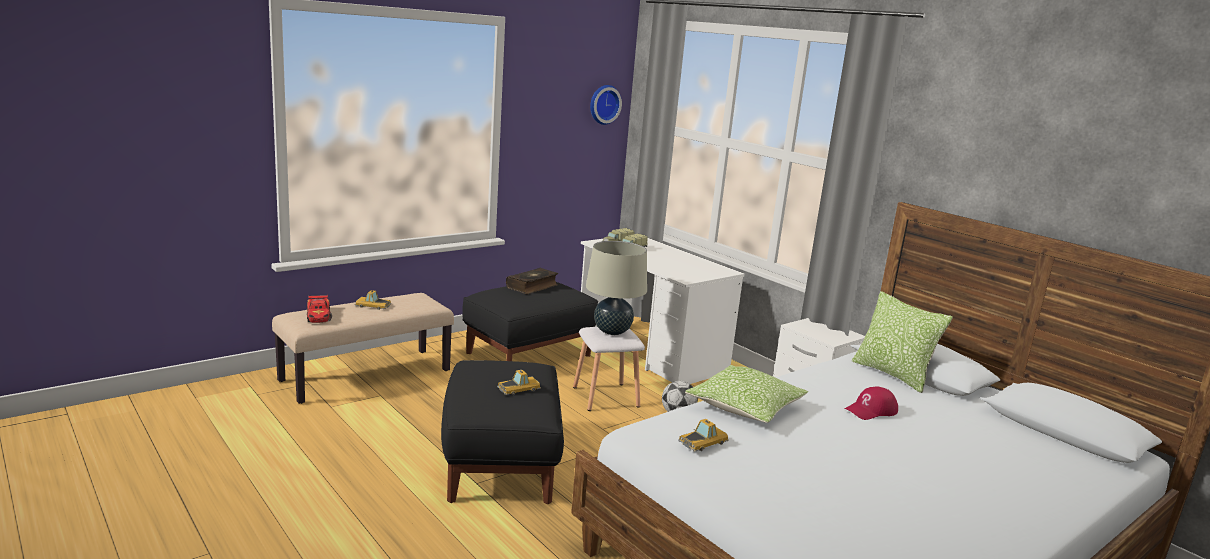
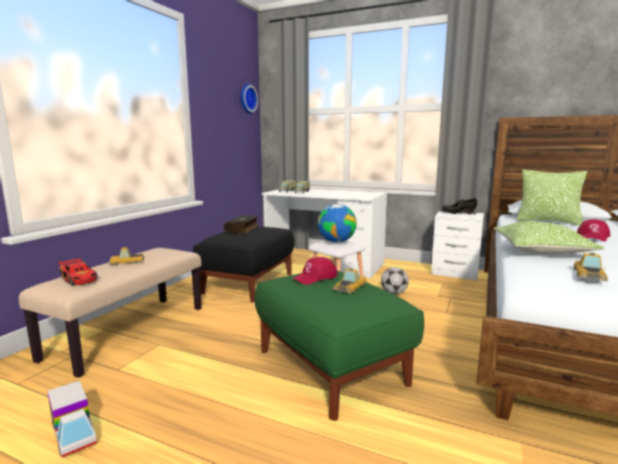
camera: 25 degrees left, 5 degrees down
(269, 442) = (73, 432): none -> toy truck
(500, 464) = (331, 367): black ottoman -> green ottoman
(505, 370) = (315, 277): none -> red cap
(612, 331) = (336, 241): beige table lamp -> globe
(822, 329) = (458, 214): none -> black shoe

